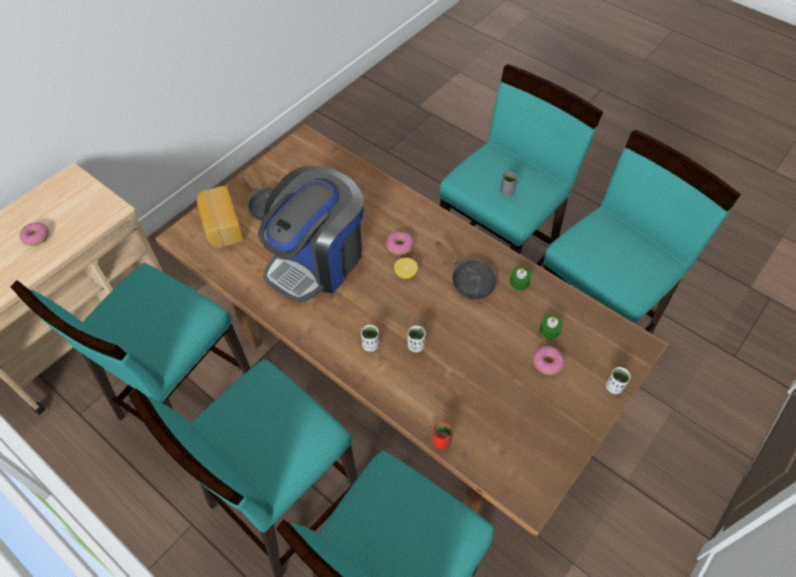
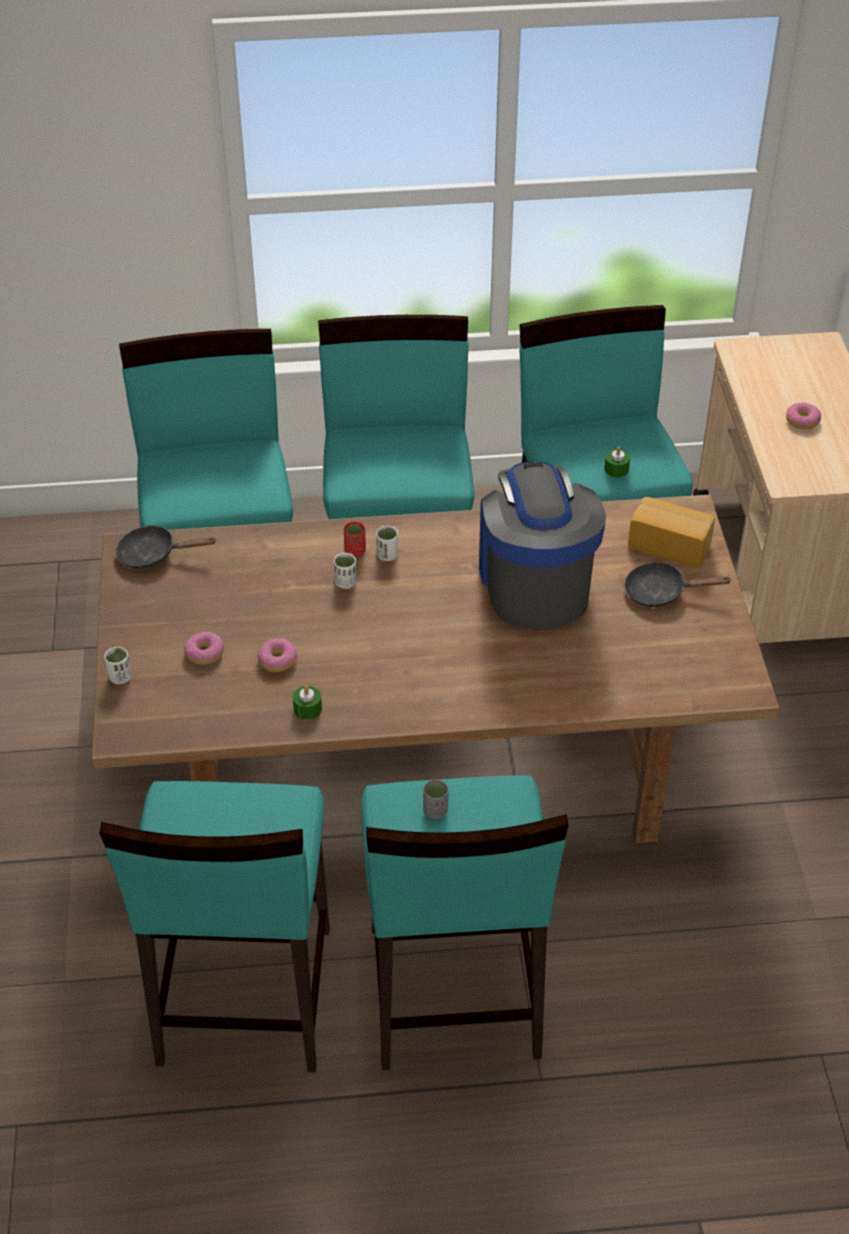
camera: 135 degrees right, 10 degrees down
(399, 246) = (473, 653): donut -> donut (277, 660)
(405, 273) = (433, 633): lemon -> none
(441, 441) = (242, 535): red cup -> red cup (355, 551)
(469, 281) = (361, 672): black frying pan -> black frying pan (153, 554)
(549, 330) = (230, 684): green candle -> green candle (616, 469)

